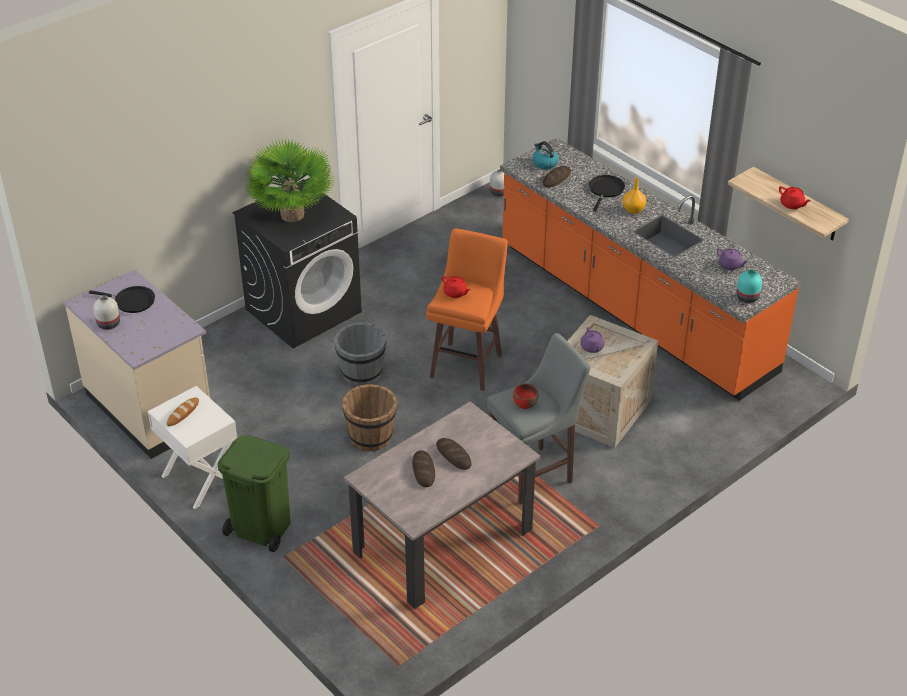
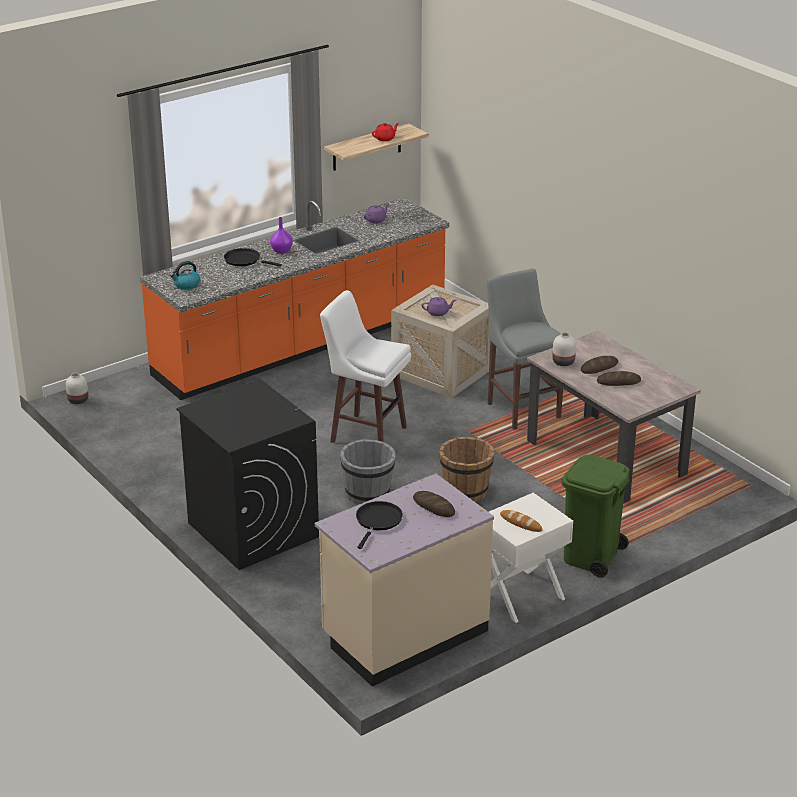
camera: 85 degrees left, 10 degrees down
(108, 324) = (418, 535): white vase -> white vase (564, 362)
(292, 215) = (247, 415): potted plant -> none
(455, 293) = (371, 354): red teapot -> none
(467, 365) = (366, 434): orange stool -> white stool
(525, 404) = (532, 332): red bowl -> none
(556, 179) = (216, 281): bread -> bread (433, 507)
(633, 210) = (282, 251): orange vase -> purple vase
(746, 297) = (422, 218): turquoise vase -> none

